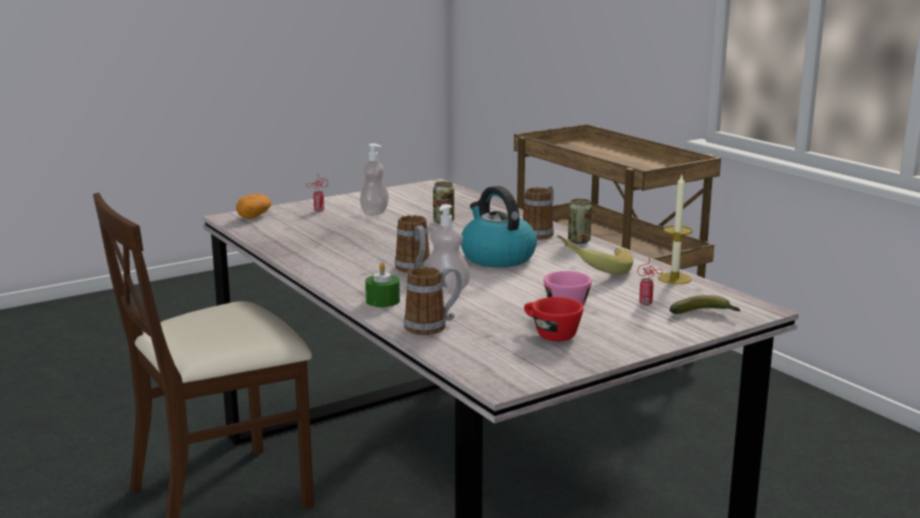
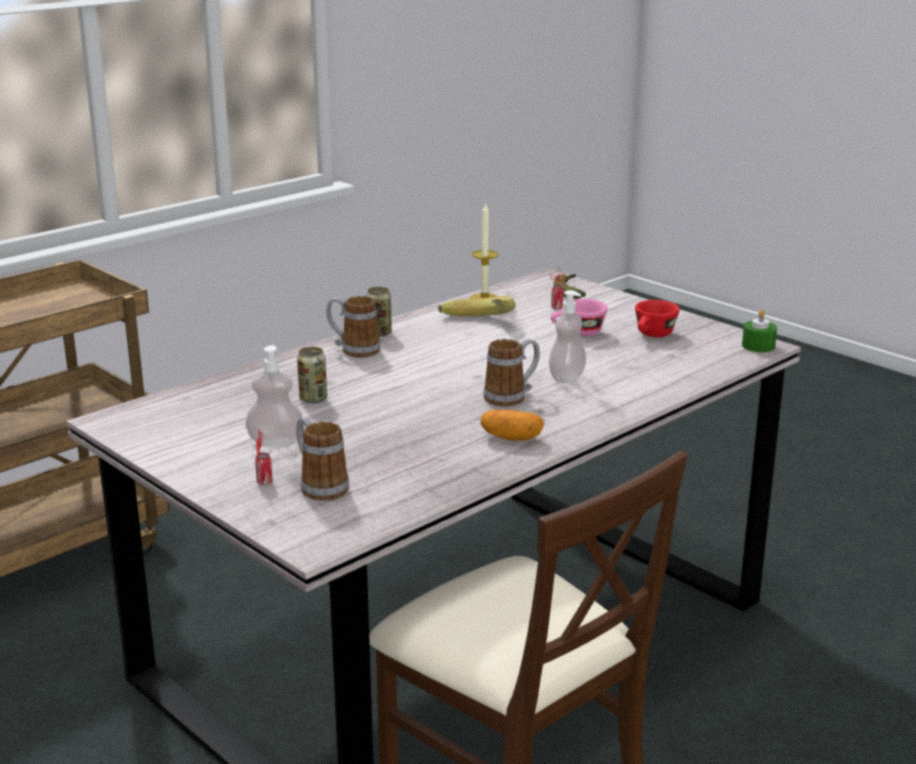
camera: 100 degrees left, 5 degrees up
(254, 216) = (305, 526): potato -> potato (511, 438)
(382, 301) = (616, 402): green candle -> green candle (758, 346)
(433, 326) = (666, 376): mug -> mug (319, 486)
(496, 257) = (450, 364): kettle -> none

